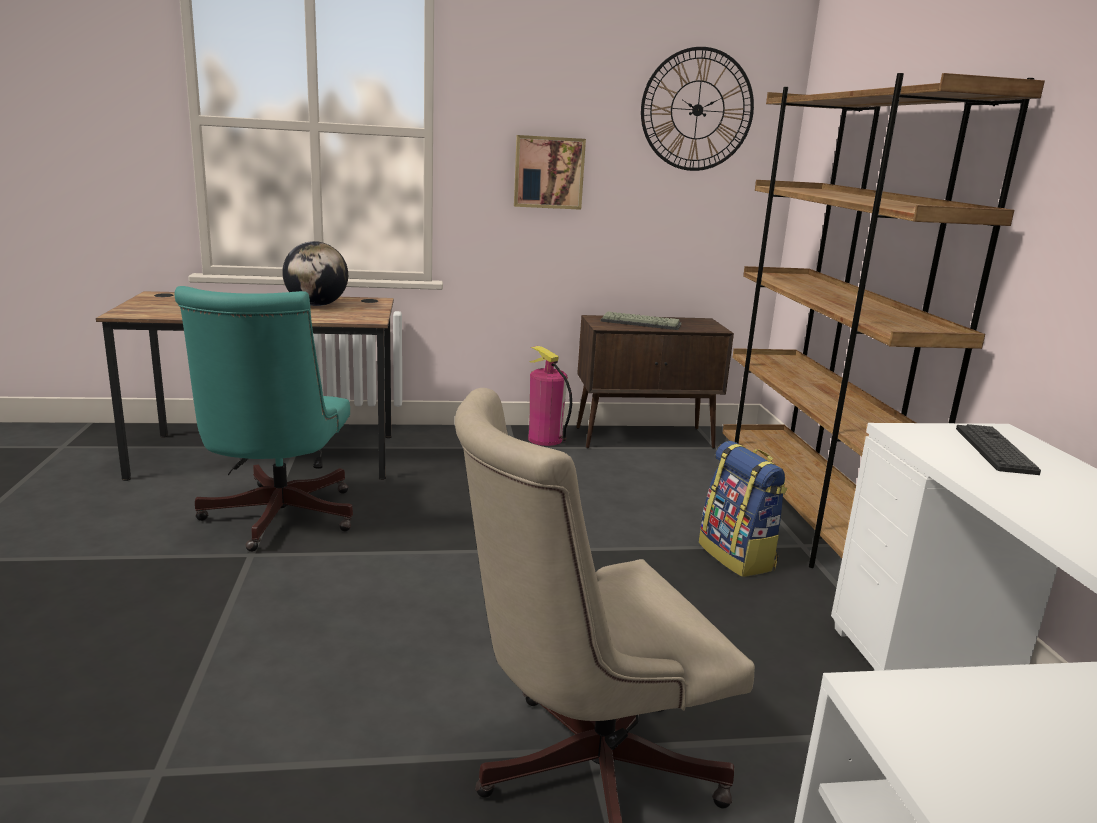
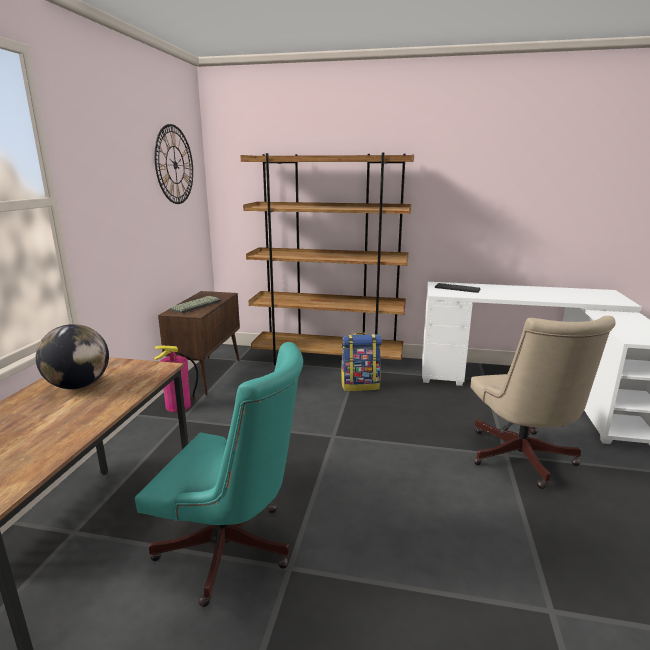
camera: 70 degrees left, 0 degrees up
(548, 172) = (124, 219): picture -> none

